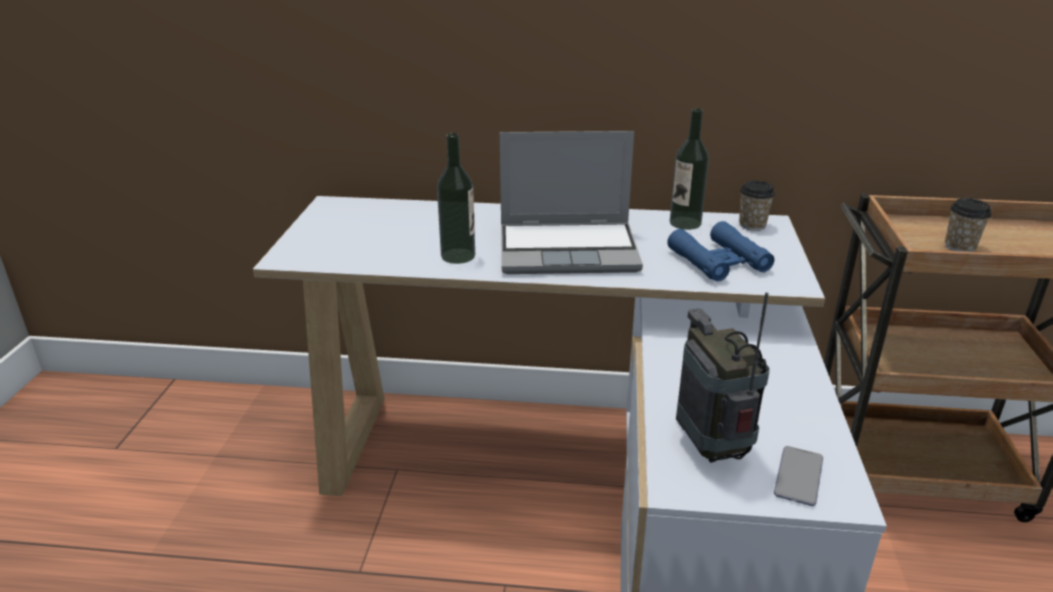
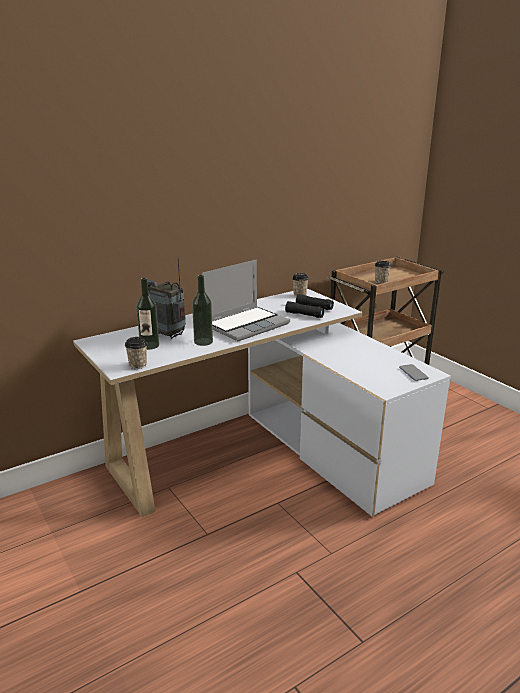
camera: 40 degrees left, 5 degrees down
(316, 260) = (138, 365): none -> cup
(685, 223) = (274, 301): bottle -> bottle (149, 345)
(712, 448) = (379, 376): radio -> radio (168, 335)
(718, 261) = (309, 311): blue binoculars -> black binoculars

